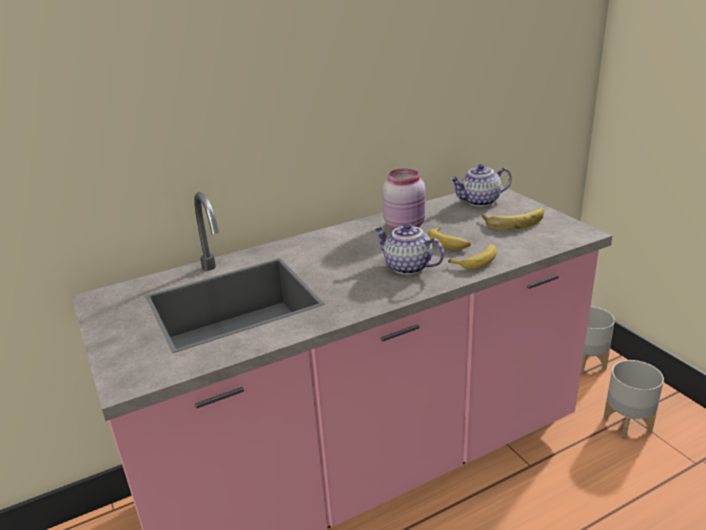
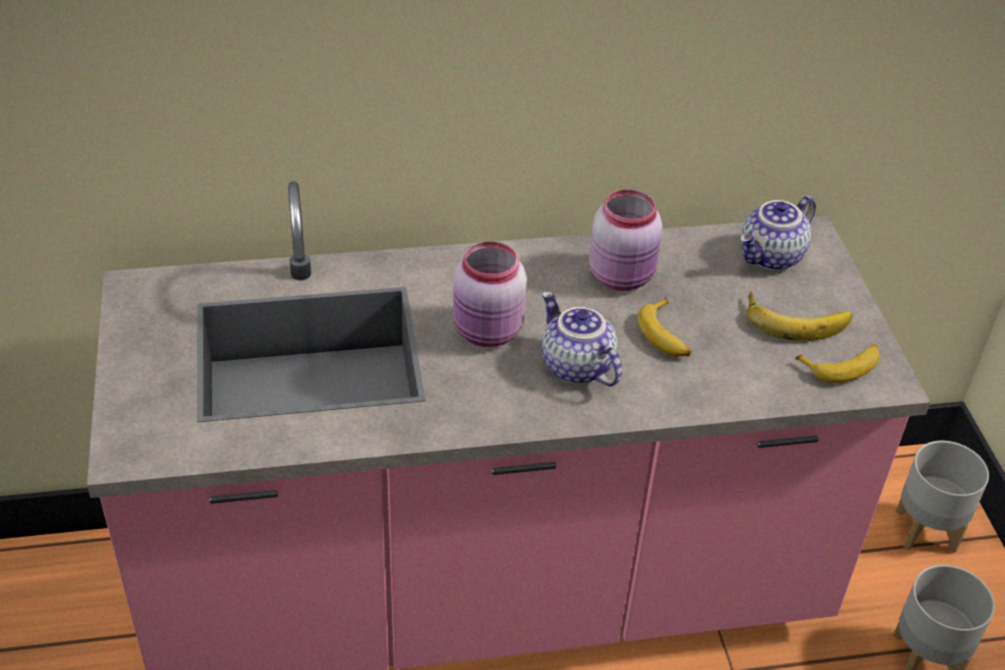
camera: 15 degrees right, 15 degrees up
(344, 265) = (488, 332): none -> pink jar
(476, 261) = (684, 387): banana -> banana (842, 366)
(480, 202) = (772, 257): teapot -> teapot turned 45 degrees counterclockwise

